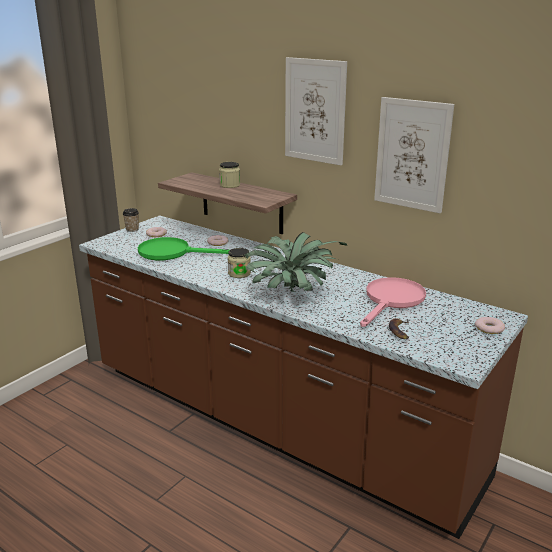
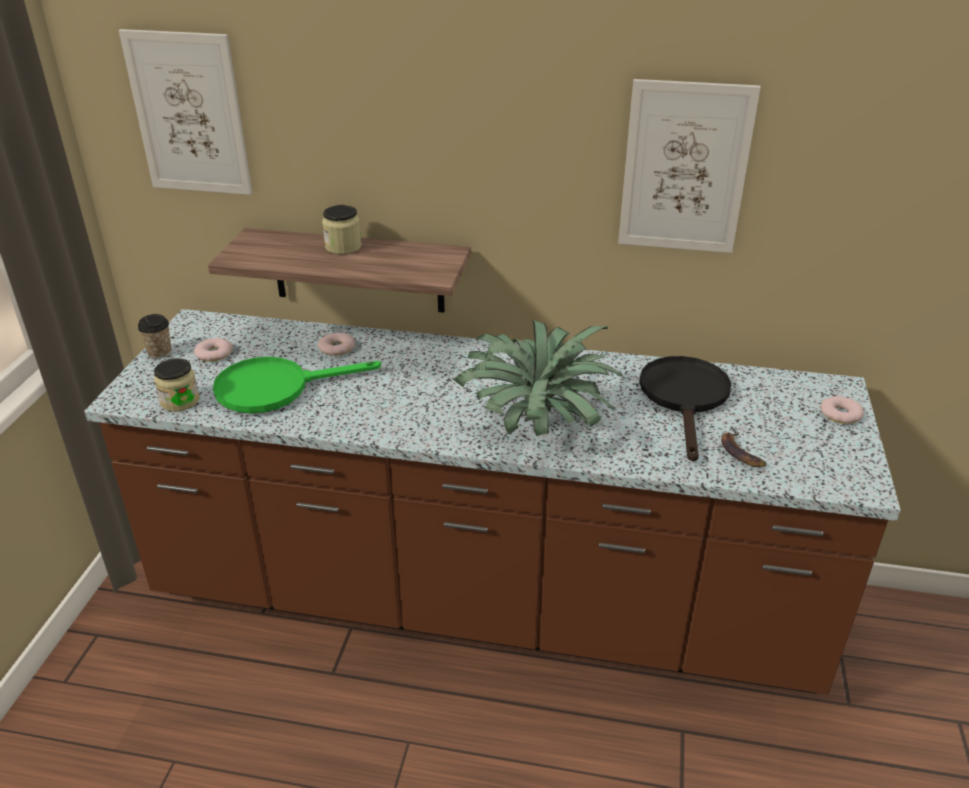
camera: 25 degrees left, 10 degrees up
(239, 273) = (426, 404): jar -> jar (180, 401)
(315, 111) = (503, 107): picture -> picture (189, 114)
(392, 300) = (685, 398): pink frying pan -> black frying pan

